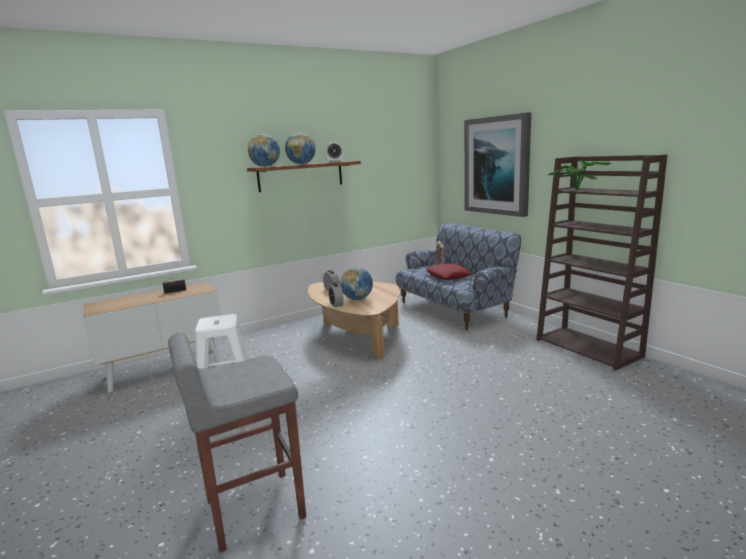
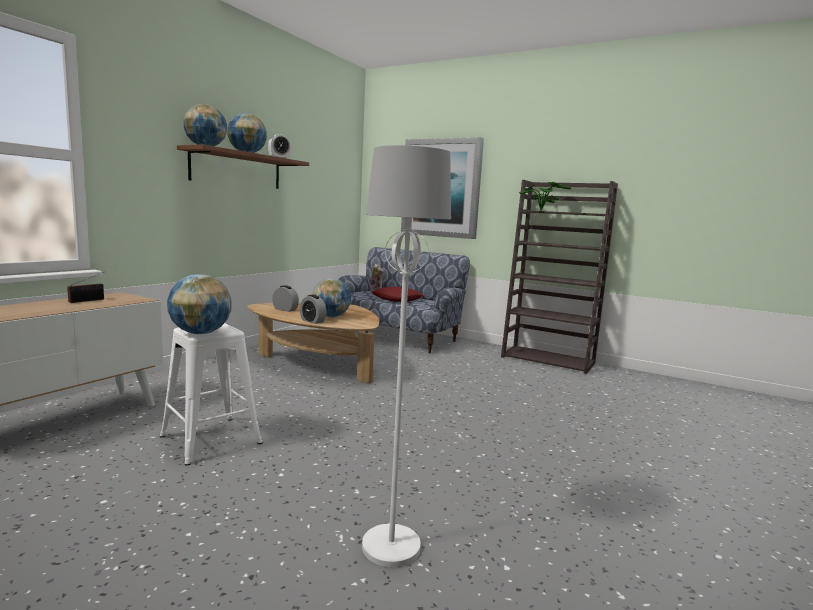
camera: 30 degrees left, 5 degrees down
(207, 325) = (200, 333): none -> globe
(253, 508) = (390, 547): grey stool -> white floor lamp

